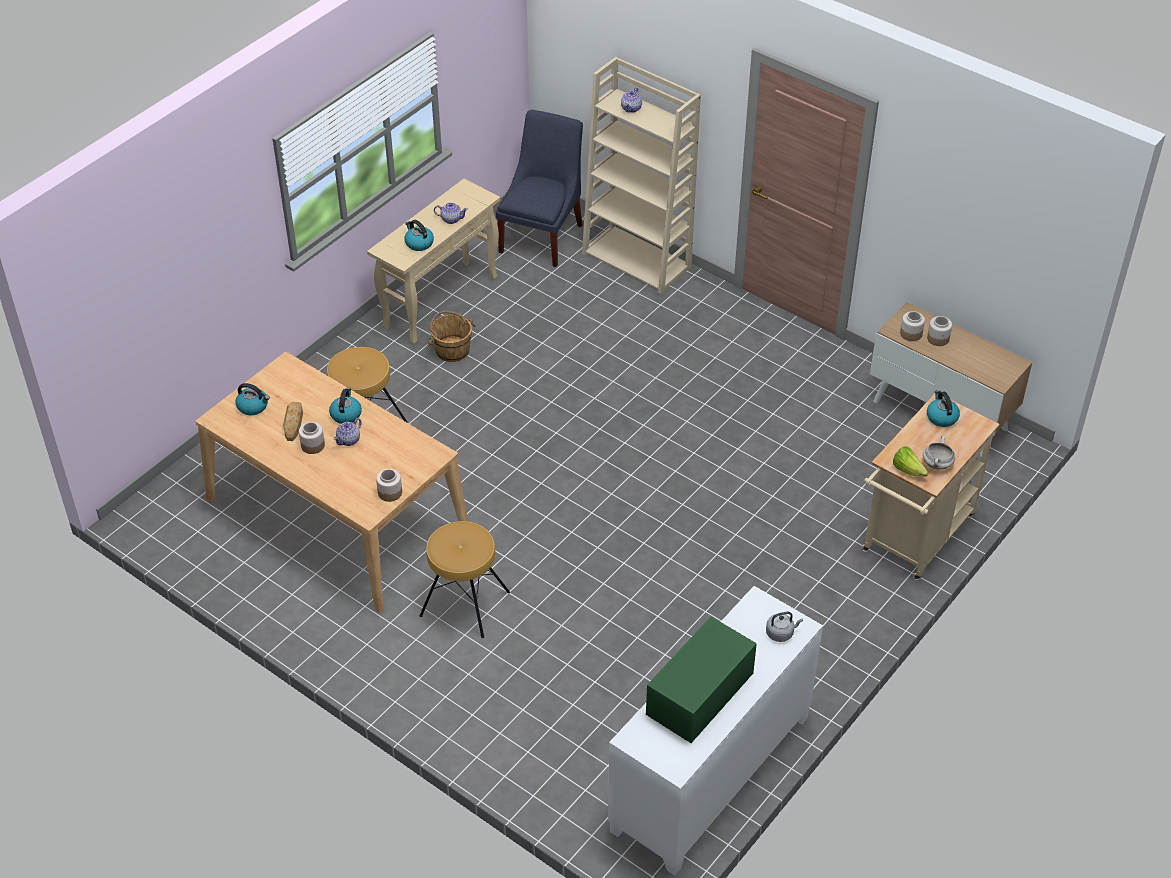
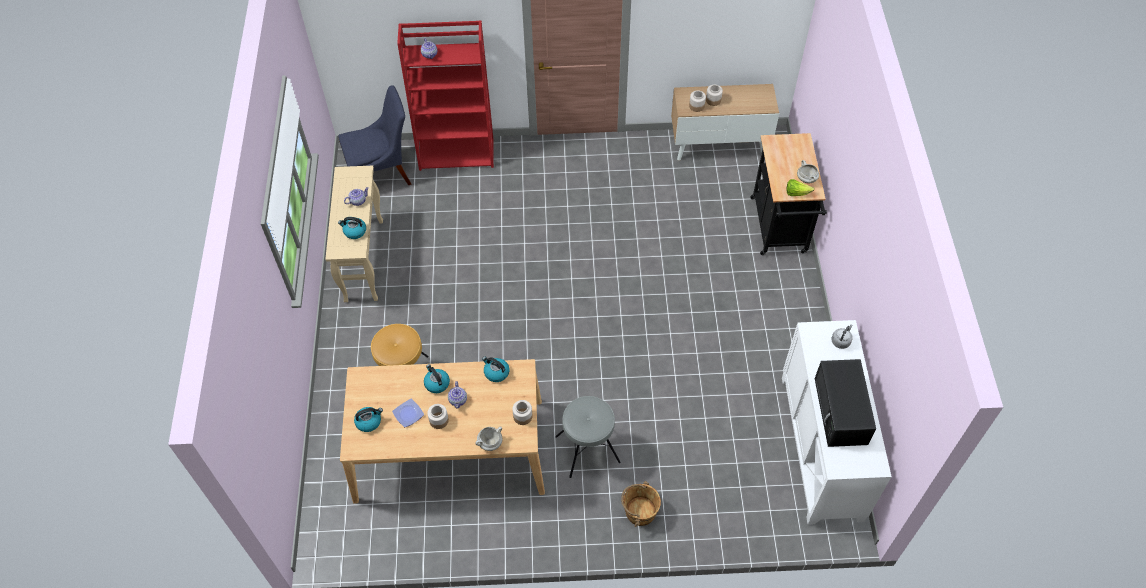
camera: 40 degrees left, 10 degrees up
(293, 423) = (409, 414): bread -> plate
(335, 494) = (490, 443): none -> white cooking pot
(452, 350) = (405, 288): brown bucket -> brown bucket (639, 511)
(464, 604) = (588, 449): brown stool -> grey stool
(543, 236) = (382, 173): blue chair -> blue chair turned 90 degrees clockwise
(638, 259) = (457, 153): beige bookcase -> red bookcase
(699, 695) = (841, 412): green microwave -> black microwave
(914, 539) = (779, 229): beige cart -> black cart
(941, 417) = (779, 148): kettle -> kettle (496, 372)

